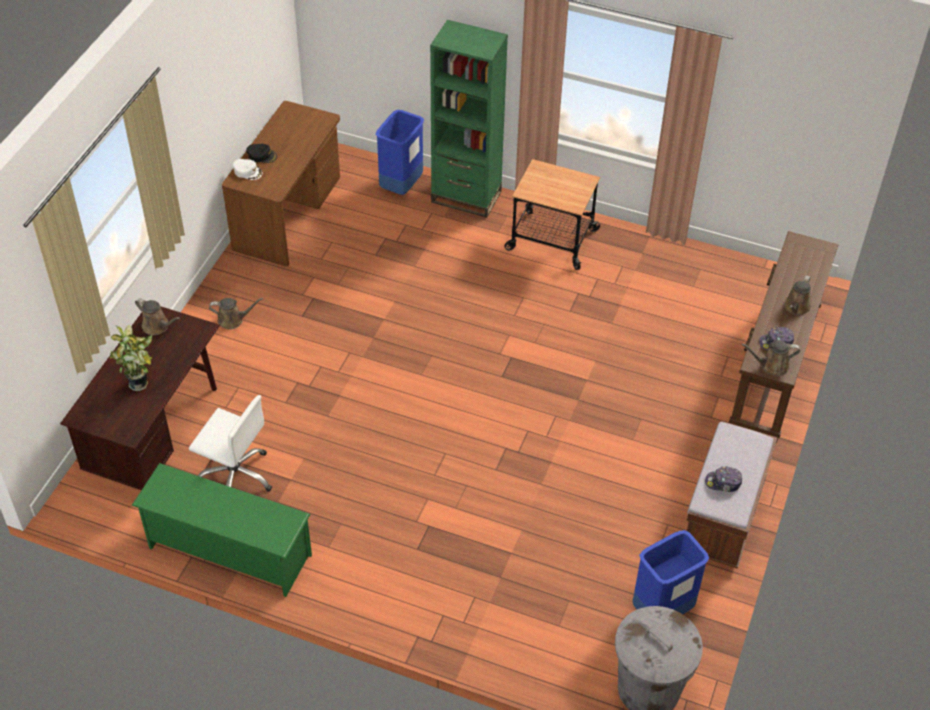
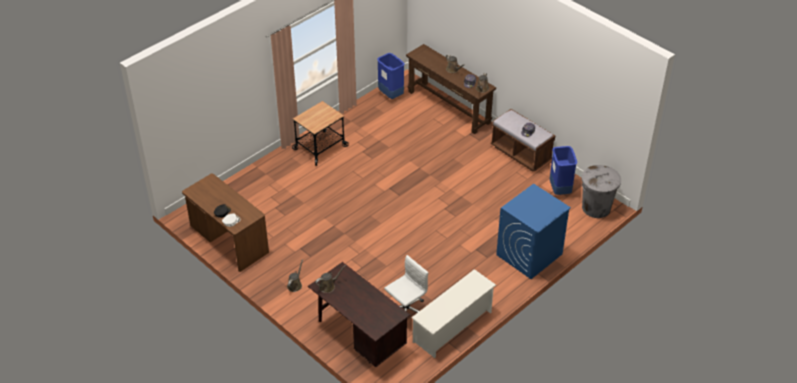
camera: 65 degrees left, 5 degrees down
(141, 384) = (366, 302): potted plant -> none
(228, 551) = (453, 327): green shoe rack -> white shoe rack
(401, 186) = (240, 189): blue trash can -> blue trash can (391, 95)
(457, 612) = (529, 255): none -> blue washing machine
(466, 197) = (266, 168): green bookcase -> none

